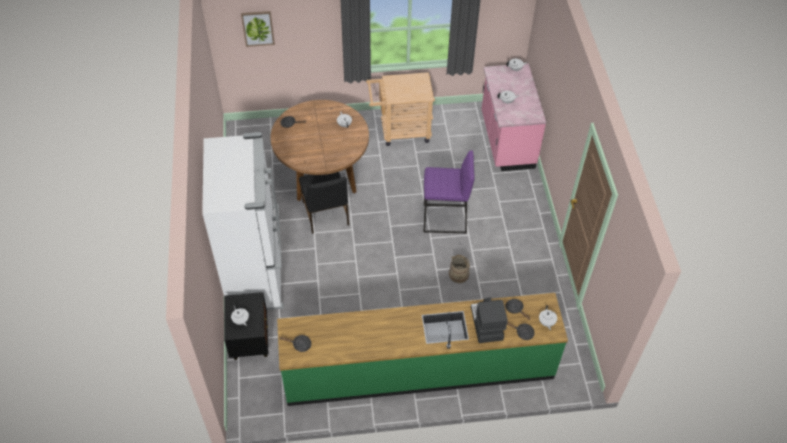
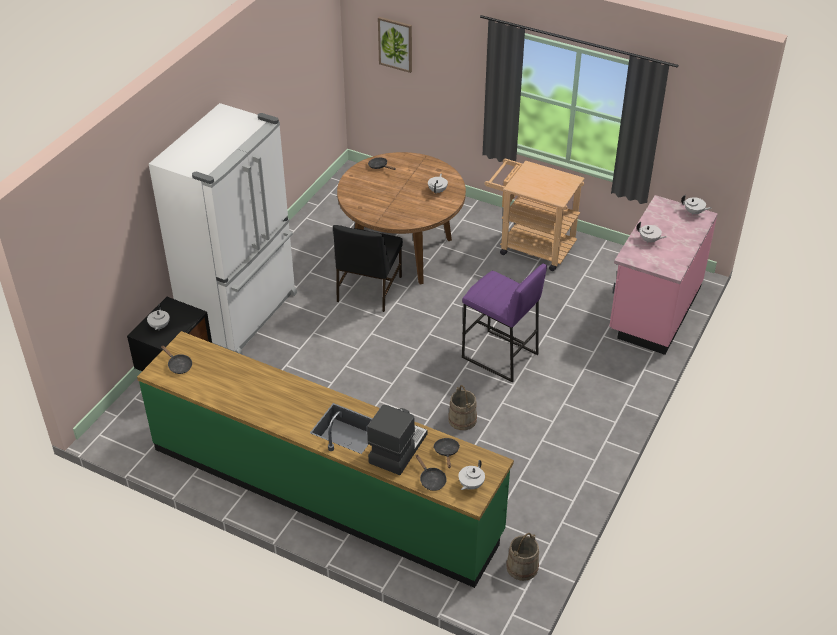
camera: 35 degrees right, 10 degrees down
(568, 350) = (522, 567): none -> beige bucket

